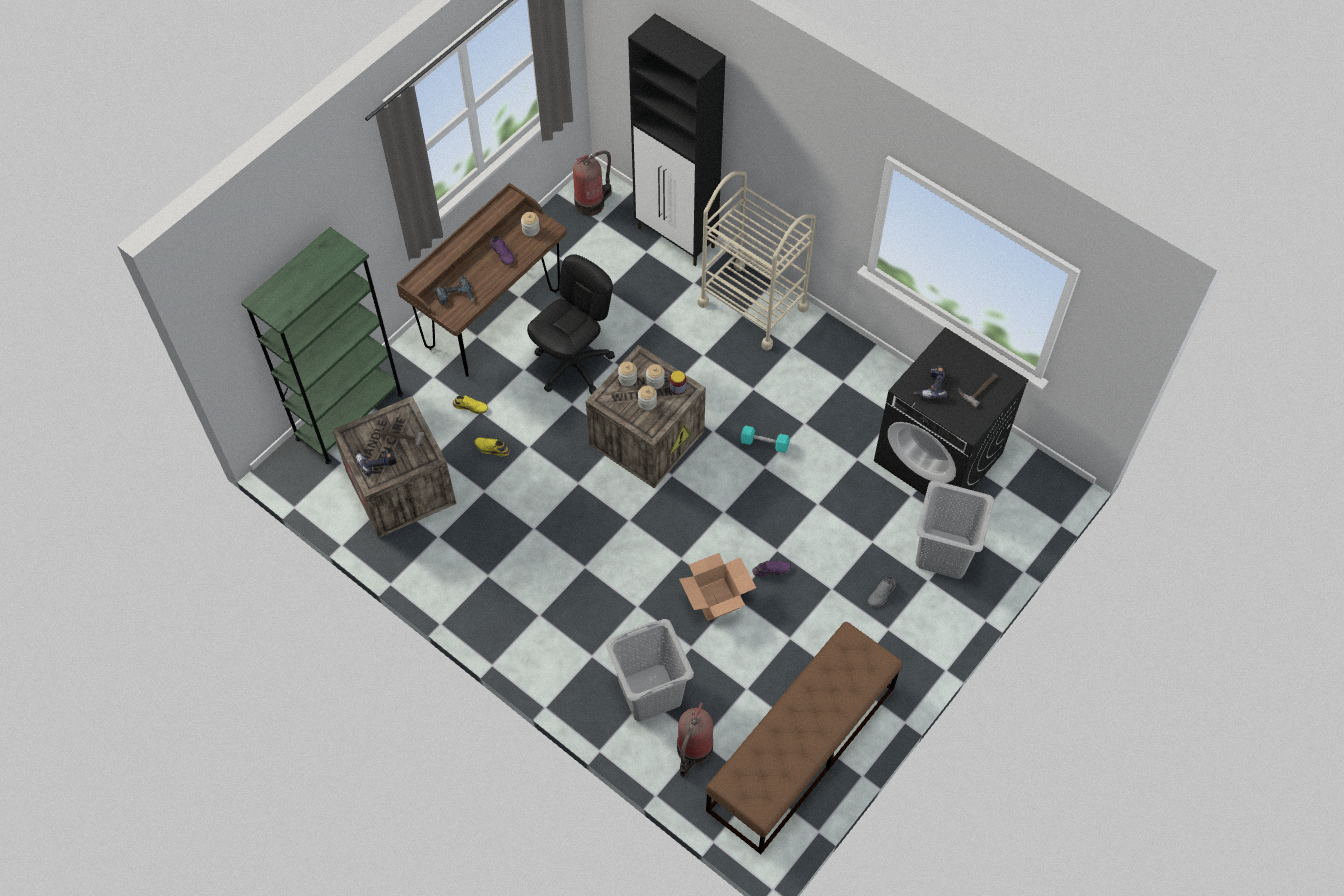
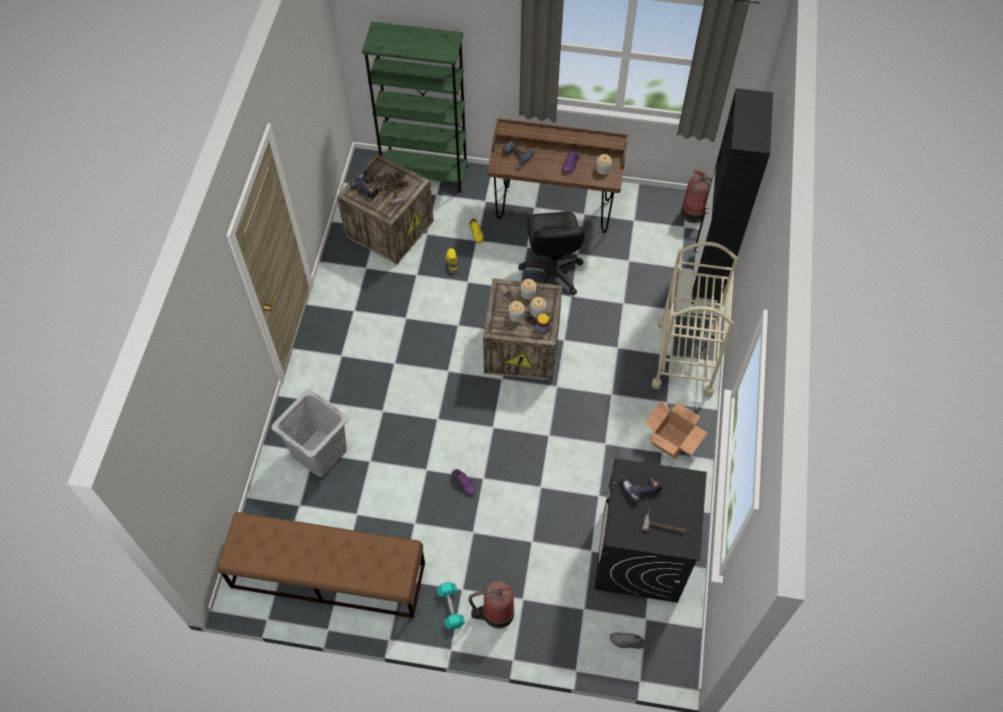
camera: 60 degrees right, 0 degrees up
(574, 365) = (551, 273): black office chair -> black office chair turned 75 degrees clockwise
(693, 751) = (288, 503): fire extinguisher -> fire extinguisher (495, 613)
(715, 599) = (417, 457): cardboard box -> cardboard box (671, 440)
(764, 443) = (569, 425): turquoise dumbbell -> turquoise dumbbell (451, 608)
(882, 594) = (490, 570): grey shoe -> grey shoe (627, 642)
(943, 554) = (554, 600): grey laundry basket -> none

